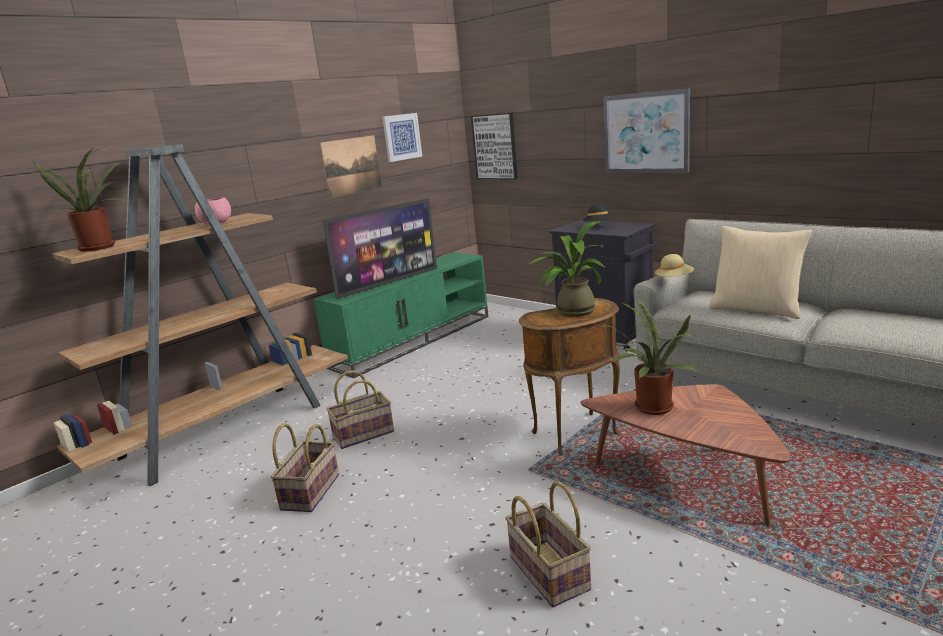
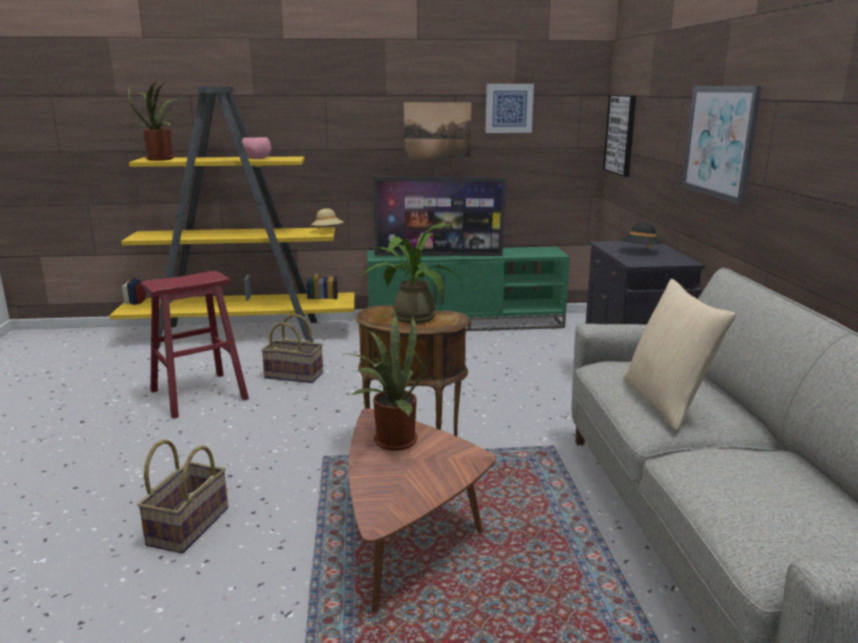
camera: 40 degrees right, 0 degrees up
(227, 430) = (242, 334): brown bookcase -> yellow bookcase
(309, 491) = (199, 394): basket -> red stool
(674, 280) = (619, 333): beige hat -> beige hat (328, 231)

